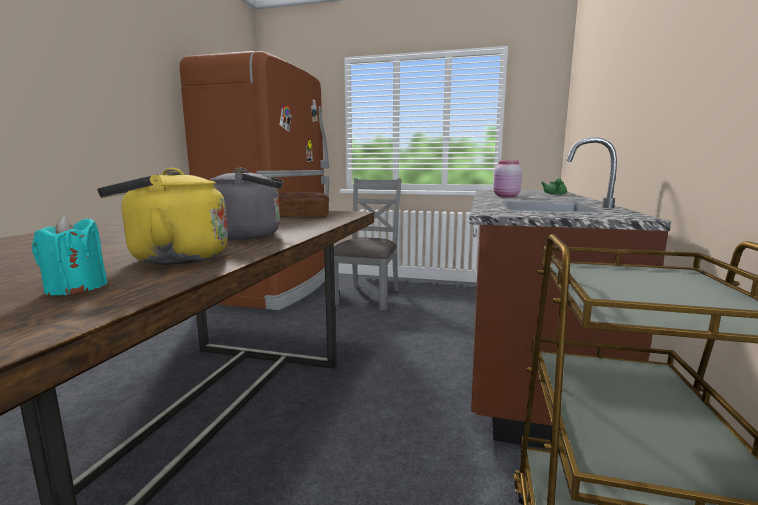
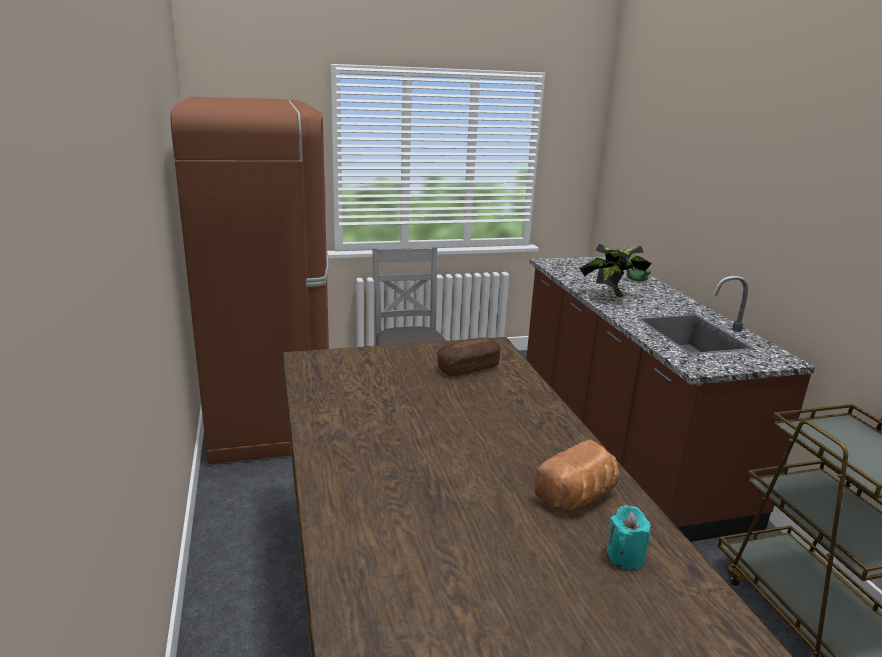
camera: 30 degrees left, 10 degrees up
(173, 259) = (578, 496): yellow kettle -> bread
(251, 236) = (533, 433): grey kettle -> none
(505, 196) = (612, 296): pink jar -> potted plant

